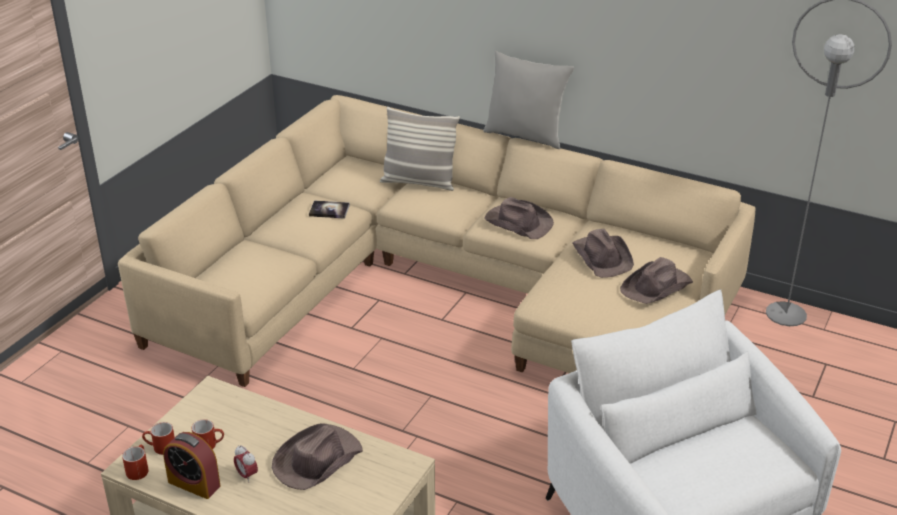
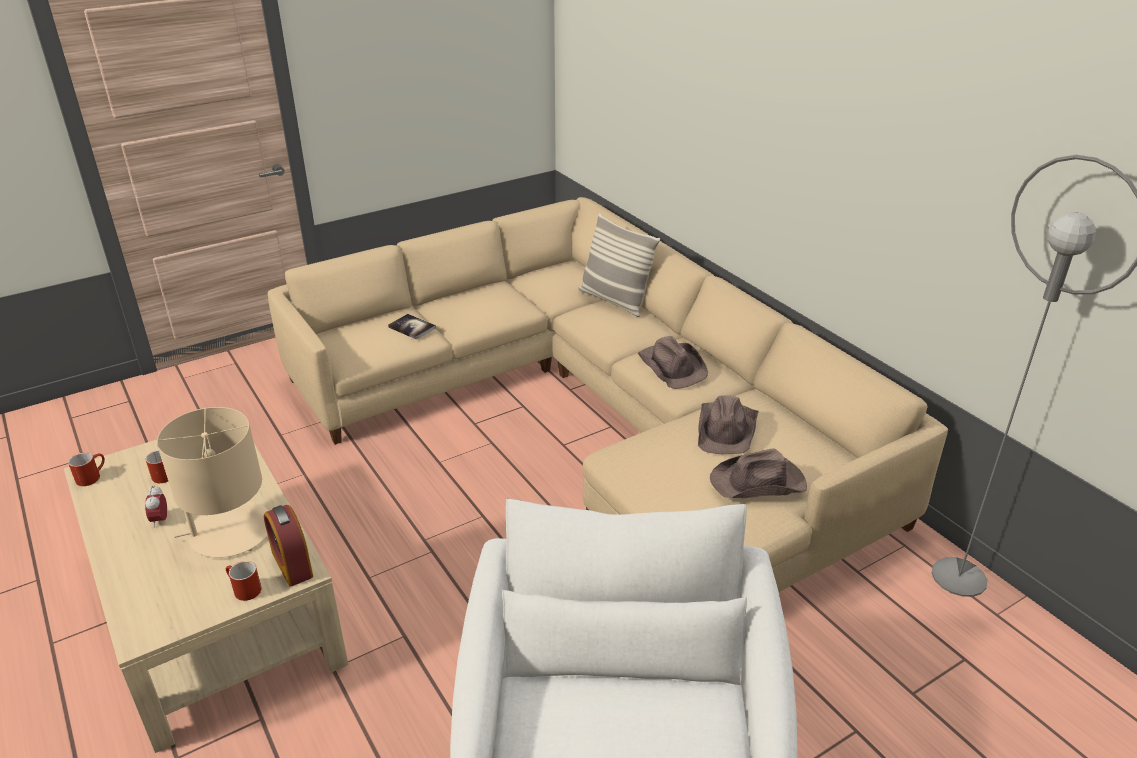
camera: 30 degrees right, 0 degrees up
(160, 448) = (128, 464): red mug -> red mug (243, 589)
(194, 484) = (114, 509): alarm clock -> alarm clock (292, 564)
(316, 460) = (230, 531): brown hat -> beige table lamp
(329, 210) = (505, 302): book -> book (412, 327)
(525, 135) = (726, 276): grey pillow -> none

